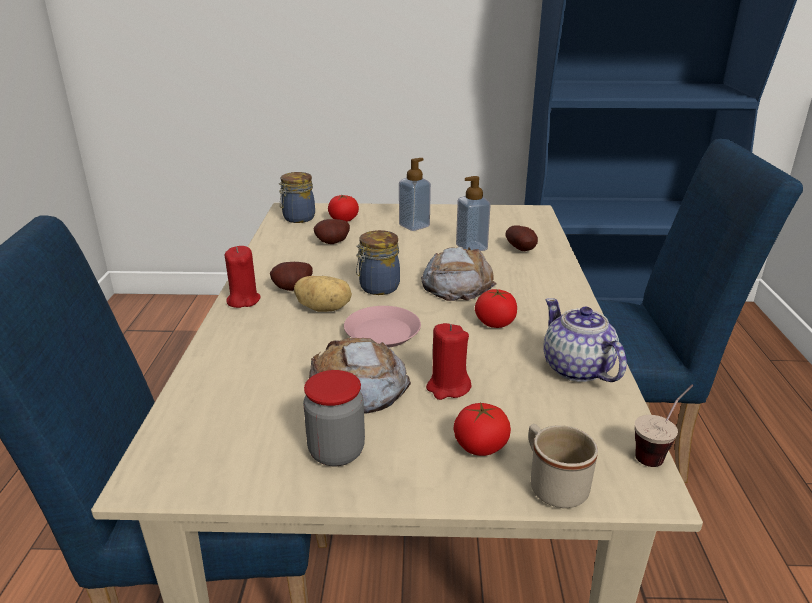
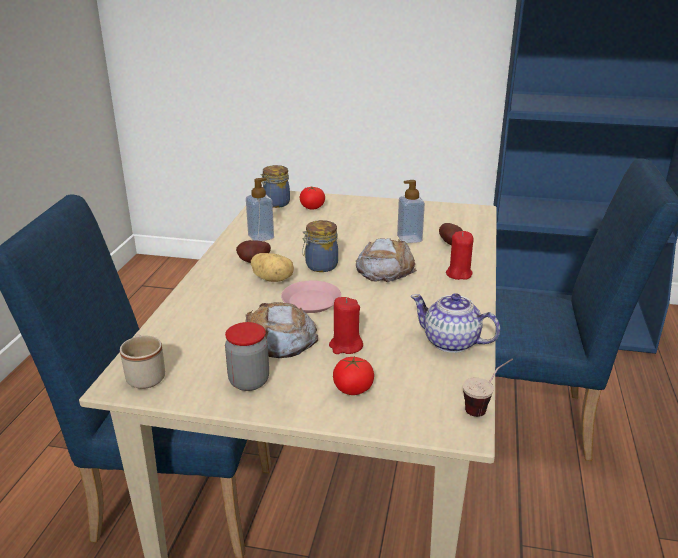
camera: 10 degrees right, 0 degrees up
(243, 300) = (214, 267): red candle -> red candle (458, 274)
(333, 243) = (297, 227): potato -> none
(414, 226) = (369, 216): soap dispenser -> soap dispenser (261, 237)
(495, 323) = (402, 302): tomato -> none
(552, 484) = (394, 419): beige mug -> beige mug (145, 375)
(577, 369) = (451, 343): teapot -> teapot turned 45 degrees counterclockwise

